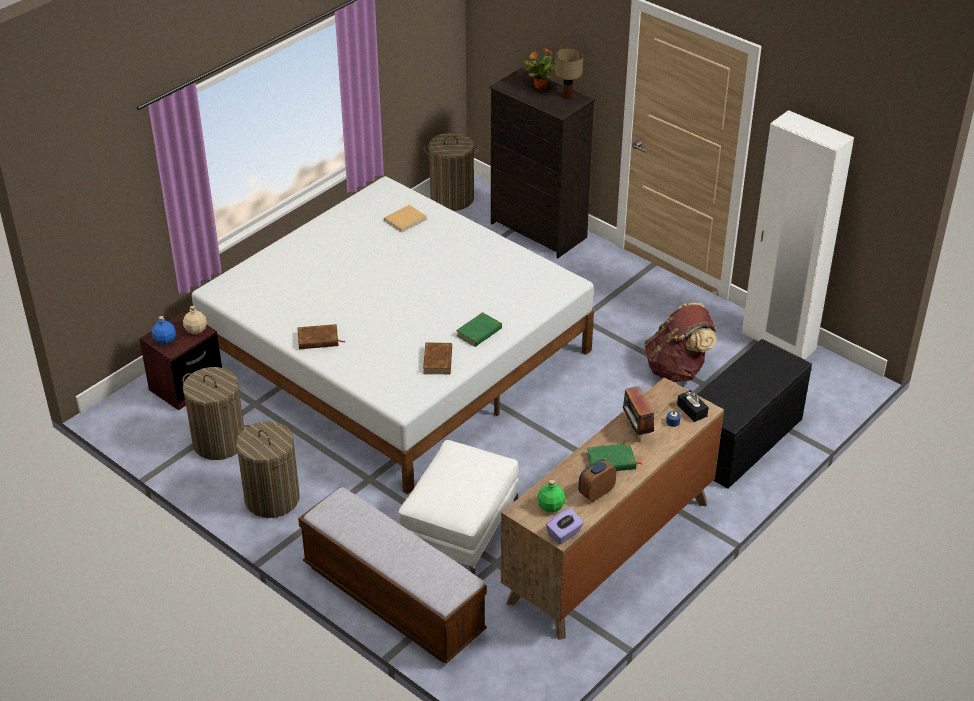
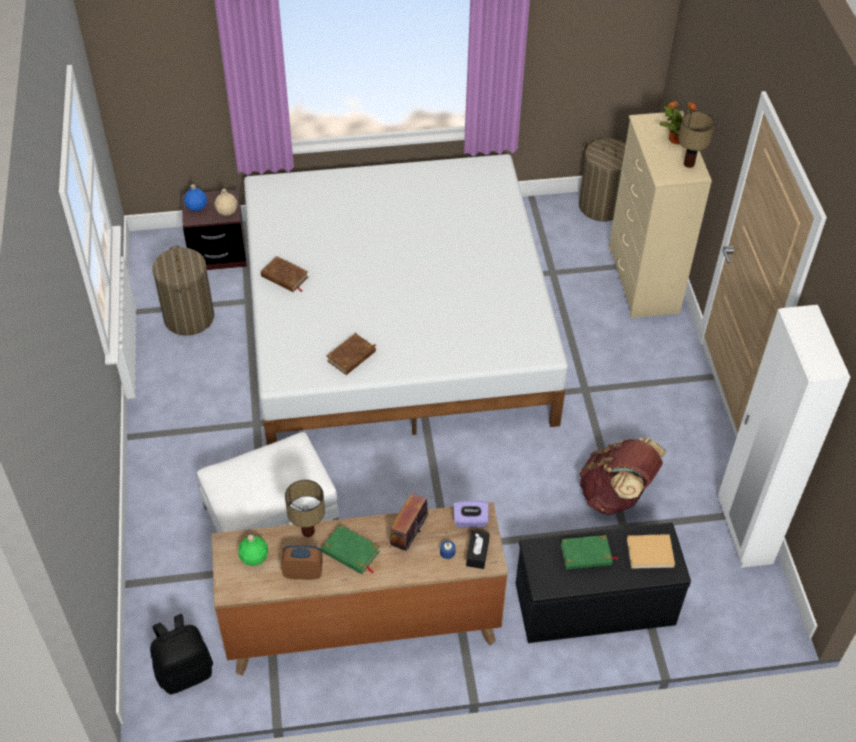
camera: 40 degrees right, 10 degrees up
(272, 498) = (172, 391): laundry basket -> none
(393, 599) = (160, 540): bench -> none
(406, 219) = (478, 206): beige book -> beige book (651, 552)
(479, 332) = (414, 351): green book -> green book (586, 555)
(521, 665) = (185, 671): none -> black backpack
(538, 231) = (642, 281): black dresser -> beige dresser
(564, 534) = (234, 591): purple tissue box -> purple tissue box (470, 521)
(567, 468) = (308, 532): none -> table lamp

